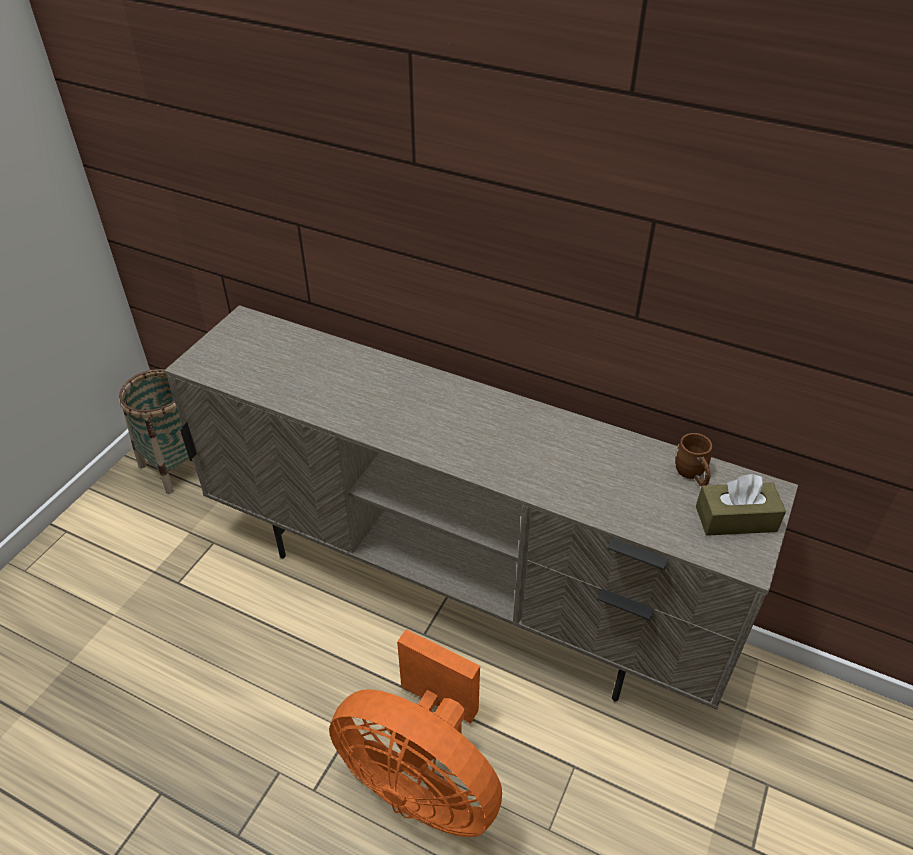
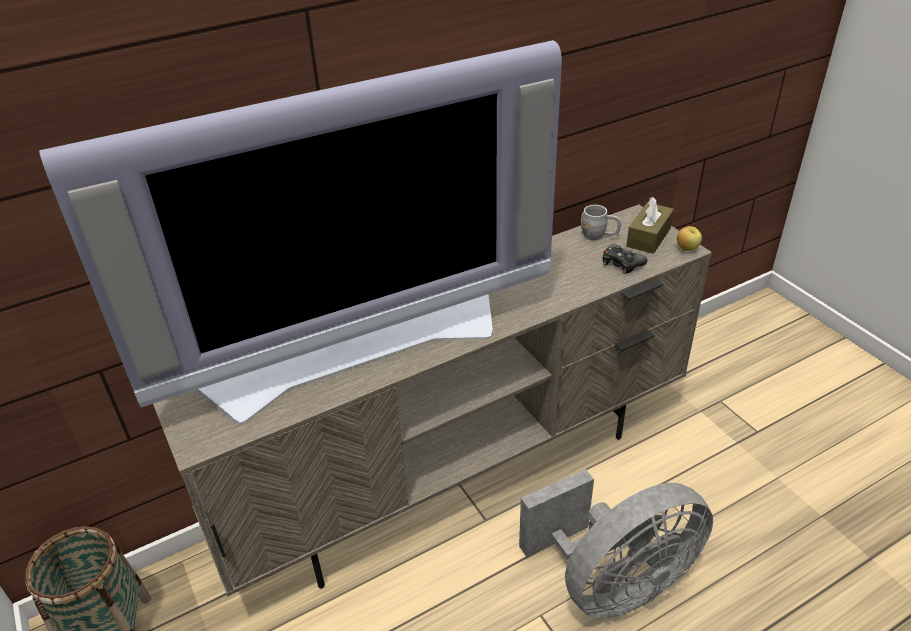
camera: 55 degrees left, 5 degrees down
(360, 388) = (357, 348): none -> television
(423, 779) = (613, 583): orange fan -> grey fan
(658, 514) = (621, 263): none -> black game controller
(692, 475) = (599, 236): brown mug -> grey mug
(749, 563) = (687, 249): none -> apple

